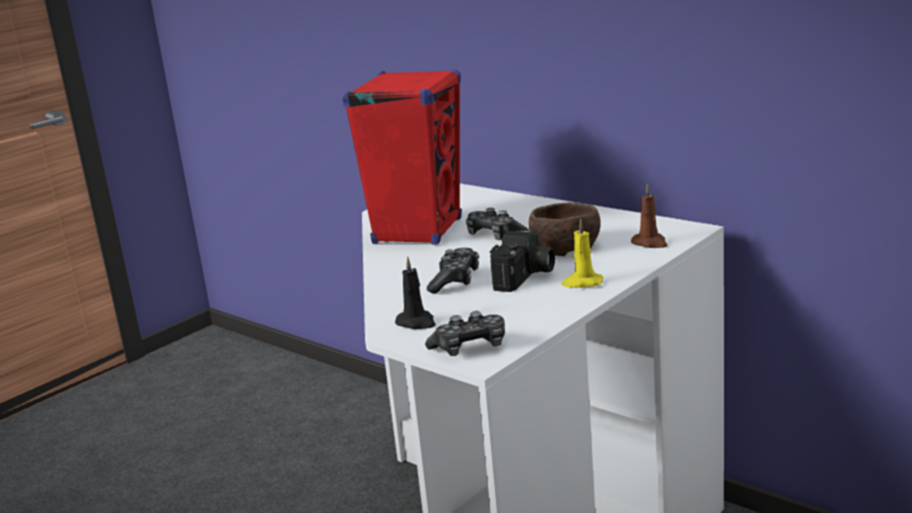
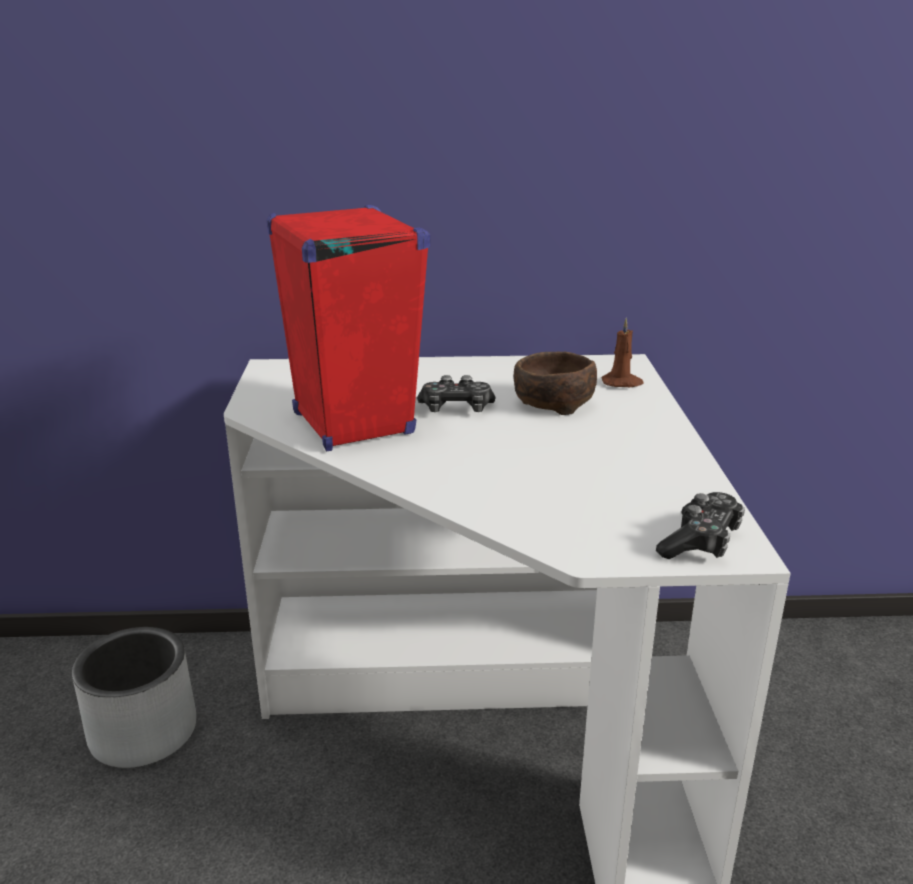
camera: 45 degrees left, 5 degrees up
(328, 440) = (142, 733): none -> grey planter
(416, 323) = (584, 532): black candle -> none
(455, 281) = (520, 470): game controller -> none
(525, 277) = (583, 445): camera -> none
(582, 283) = (649, 437): yellow candle -> none

